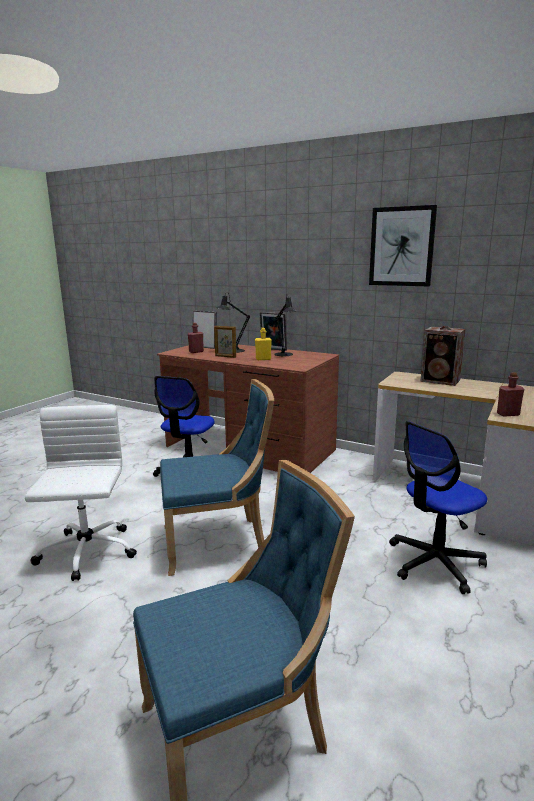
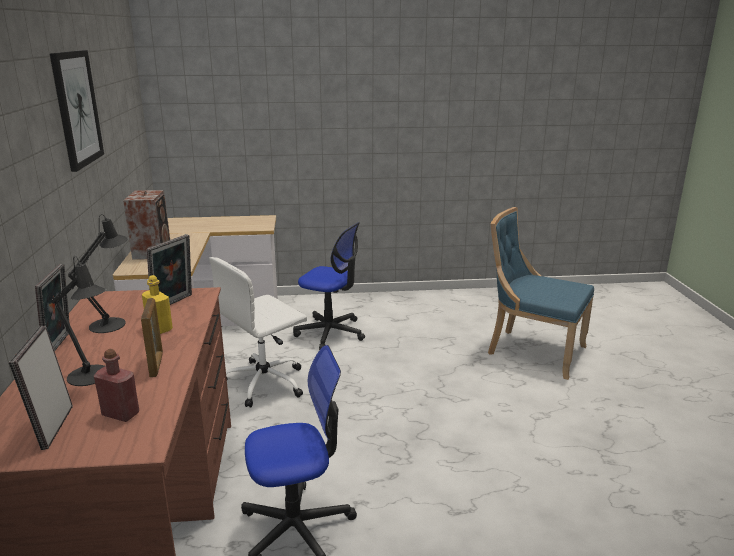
camera: 125 degrees left, 5 degrees up
(86, 553) = (527, 496): white office chair -> white office chair (265, 382)
(218, 542) = (411, 425): blue chair -> none
(292, 363) = (174, 303): none -> picture frame
(508, 414) = (253, 226): red bottle -> none

